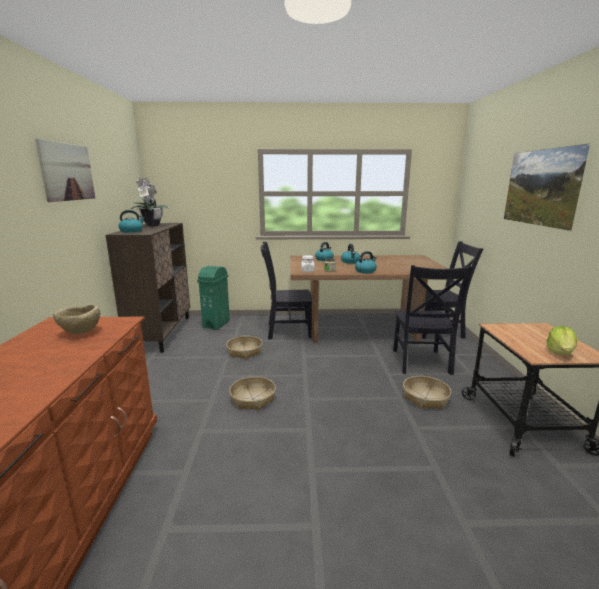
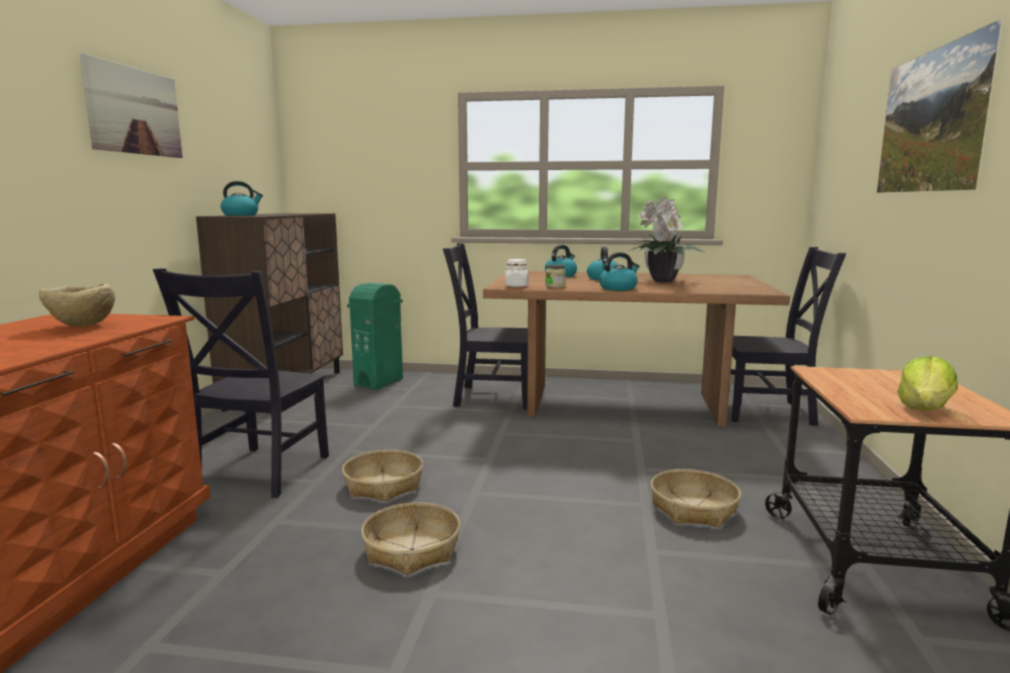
camera: 10 degrees right, 5 degrees down
(152, 226) = (282, 213): potted plant -> potted plant (663, 281)
(244, 352) = (404, 421): basket -> basket (411, 549)
(421, 363) = (711, 457): black chair -> black chair (259, 473)

